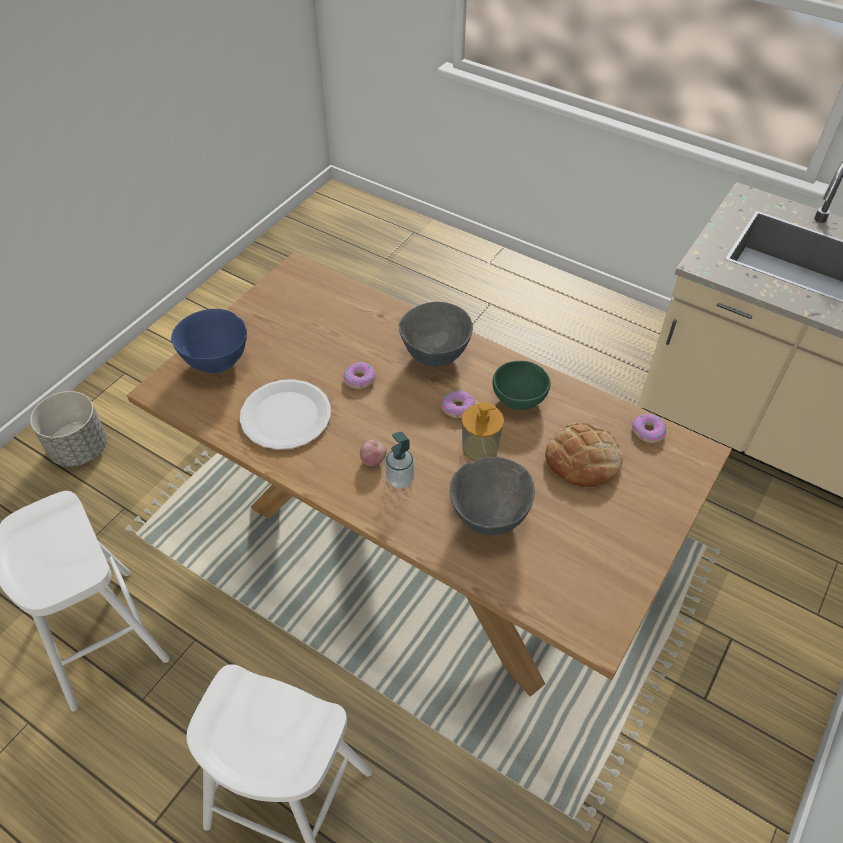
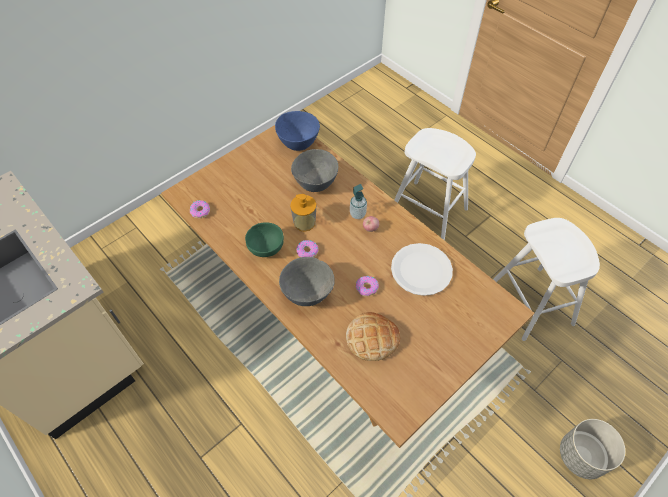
camera: 165 degrees left, 5 degrees up
(217, 362) = (469, 326): blue bowl -> blue bowl (298, 145)
(583, 459) = (248, 203): bread -> bread (372, 338)

